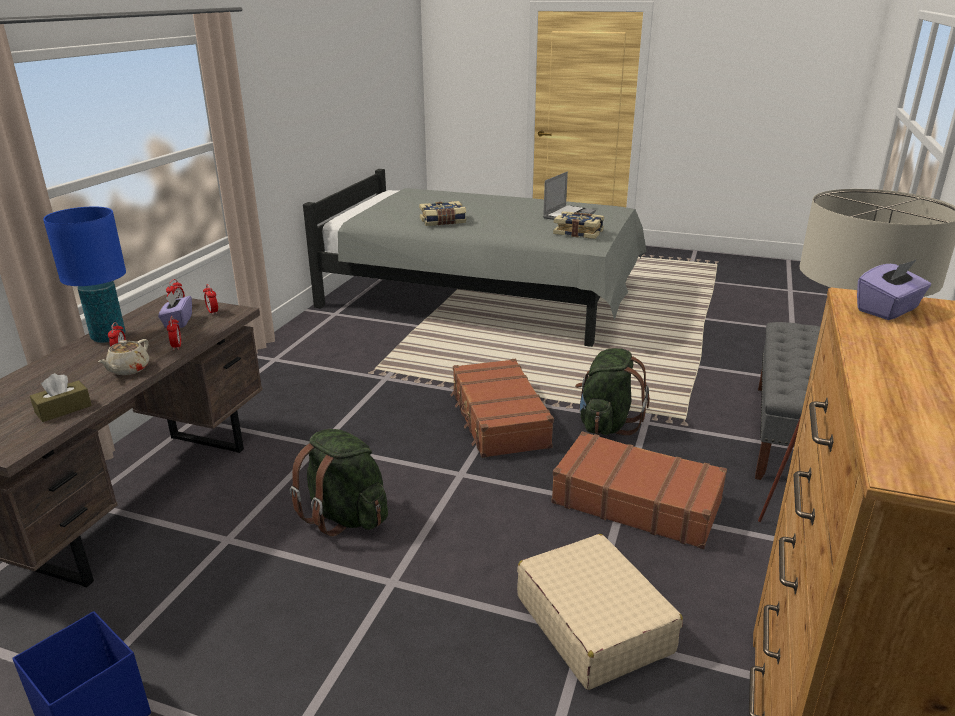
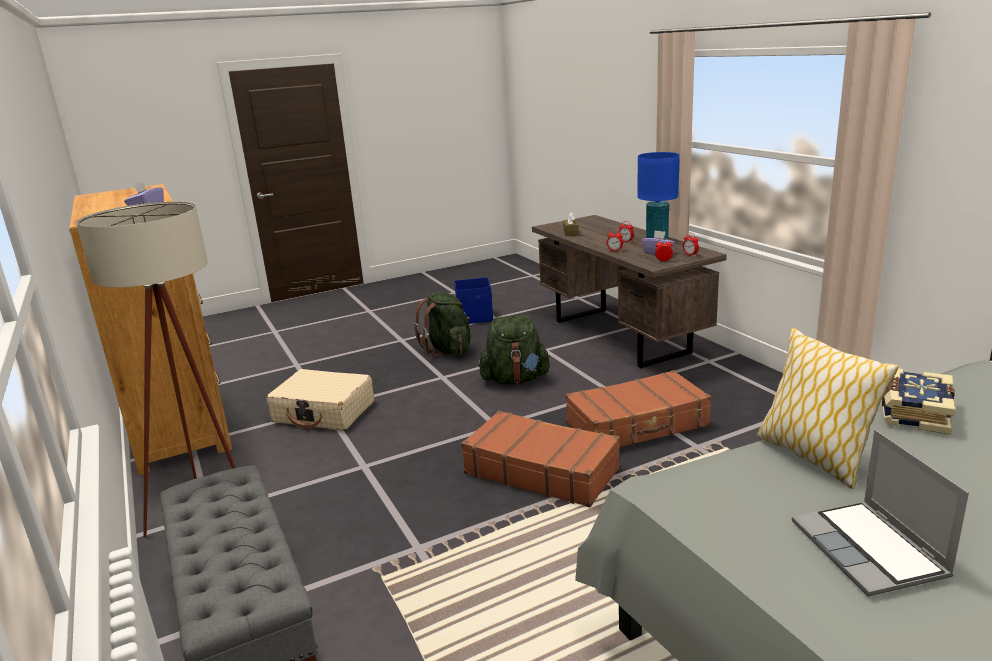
camera: 135 degrees right, 5 degrees down
(128, 369) = (598, 242): beige teapot -> none
(516, 229) = (813, 456): none -> pillow
(578, 232) = (728, 500): book -> none
(606, 424) = (451, 522): green backpack -> green backpack (448, 350)
(636, 502) = (356, 474): brown suitcase -> brown suitcase (638, 425)

